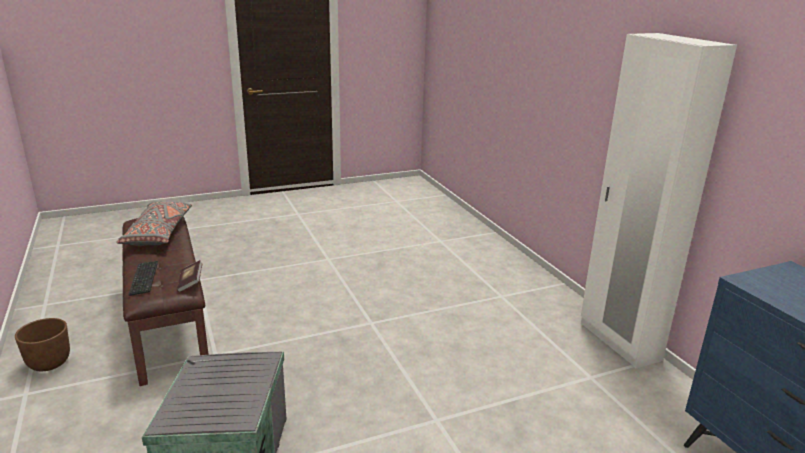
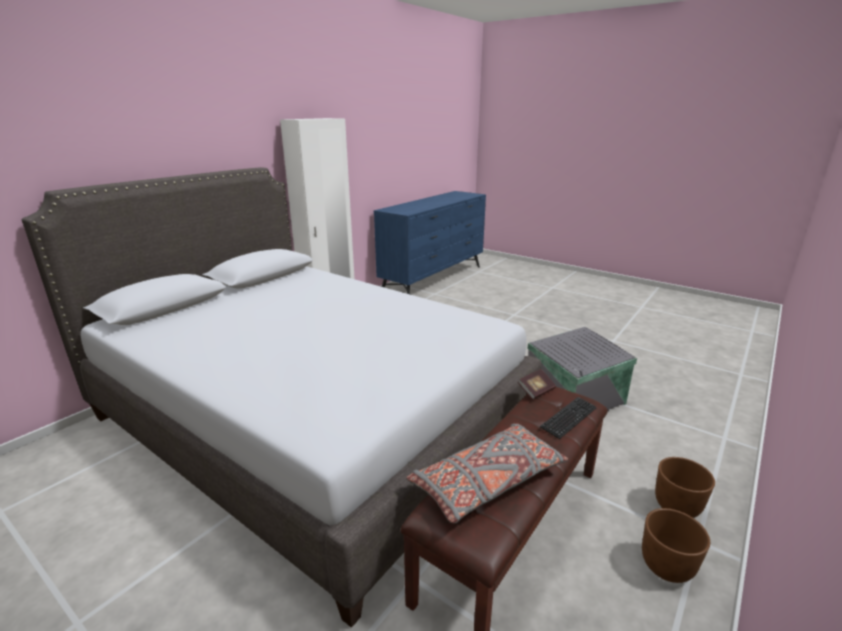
camera: 120 degrees left, 0 degrees up
(49, 407) = (676, 508): none -> brown planter
(384, 281) = (309, 422): none -> grey bed

